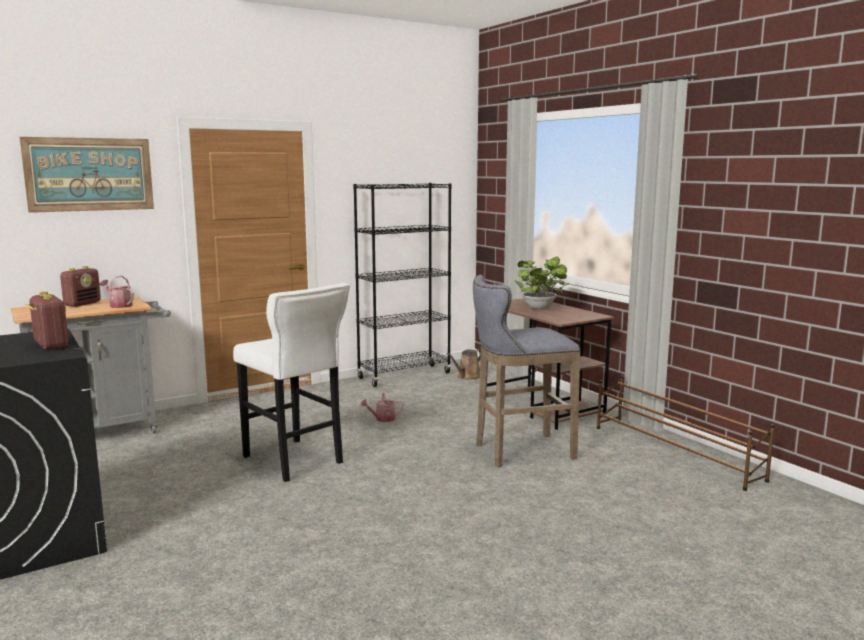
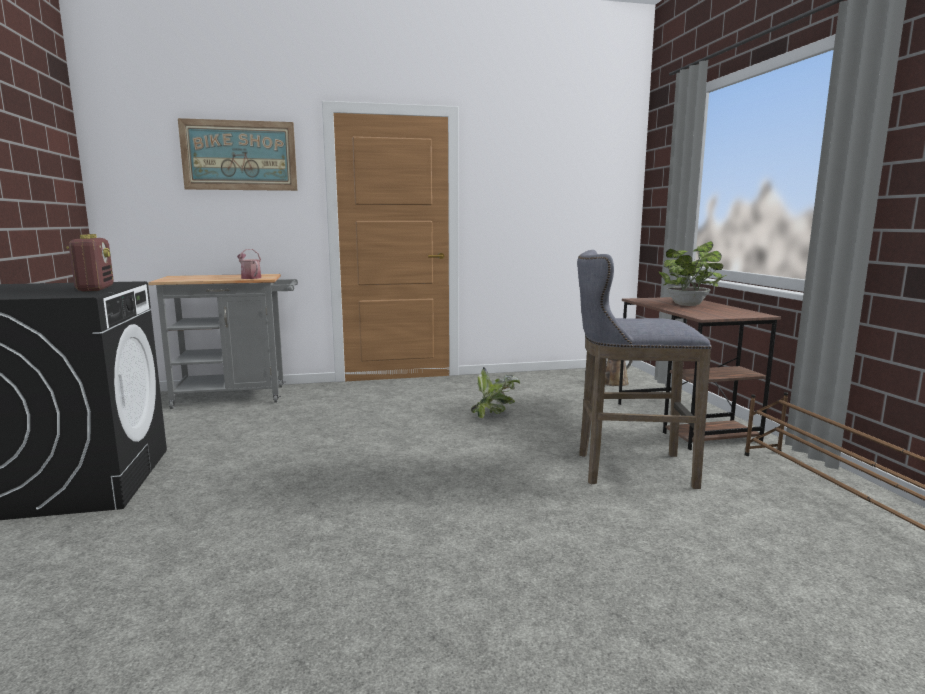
camera: 20 degrees right, 0 degrees up
(82, 304) = (225, 275): radio -> none
(295, 461) = (374, 445): white stool -> none
(382, 419) = (494, 415): watering can -> potted plant
(404, 376) = (545, 376): black bookcase -> none

